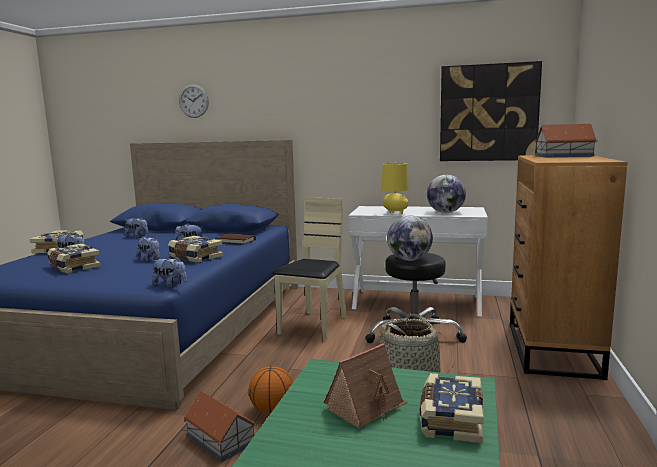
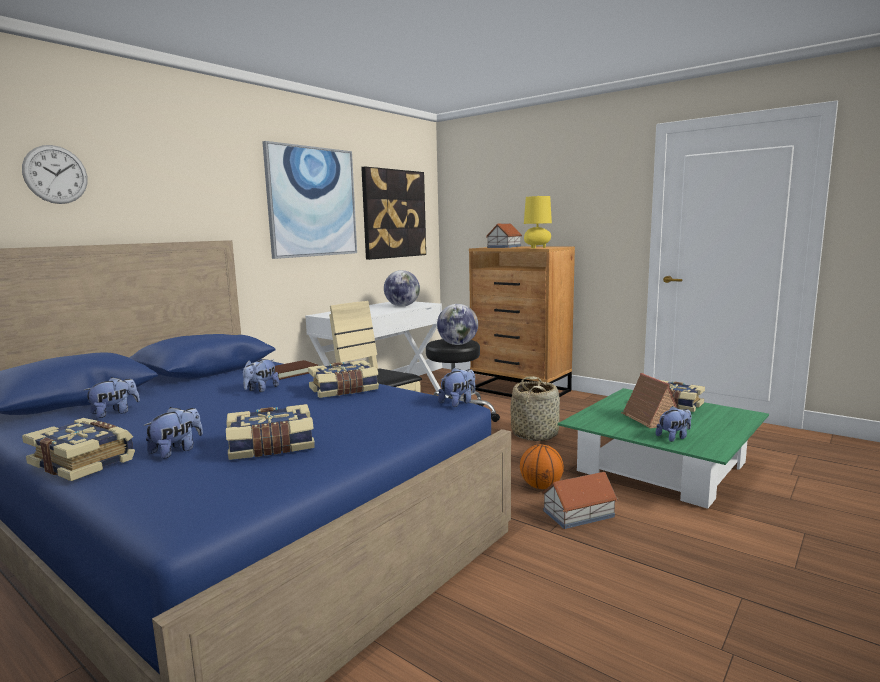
camera: 65 degrees left, 0 degrees up
(150, 259) = (312, 408): plush toy -> plush toy (674, 437)
(376, 106) = (312, 202): none -> picture
(394, 213) = (375, 313): yellow table lamp -> yellow table lamp (537, 248)

